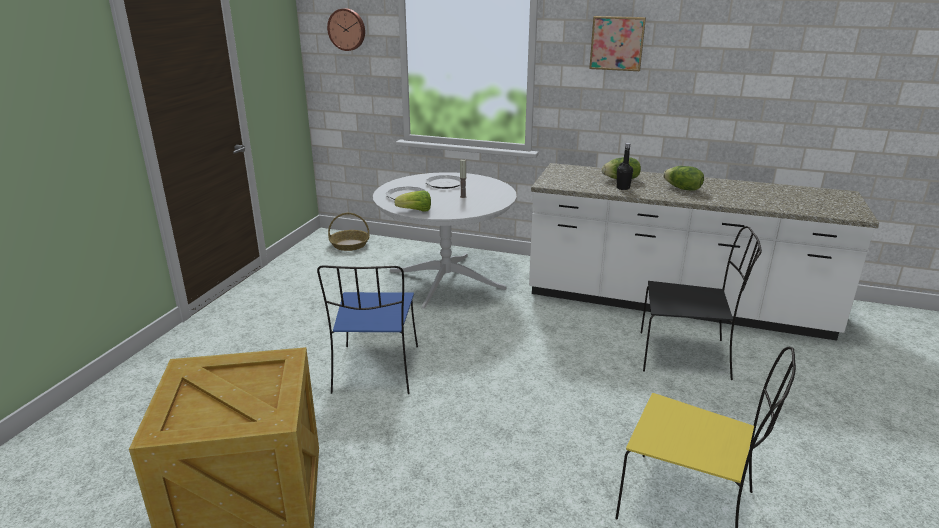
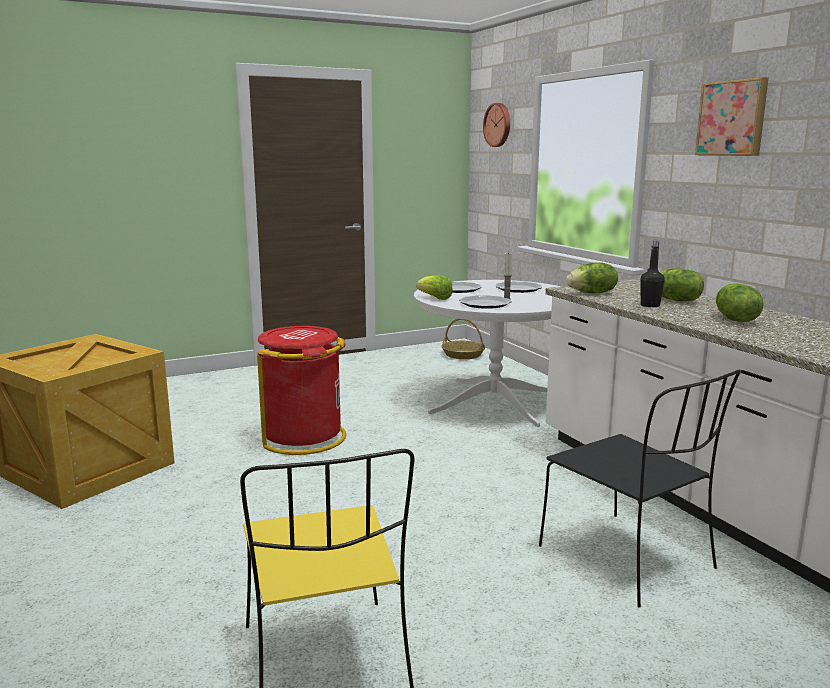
camera: 45 degrees right, 10 degrees down
(376, 371) = (304, 437): blue chair -> red trash can
(463, 207) = (484, 304): none -> plate
(570, 185) = (592, 293): none -> lettuce

